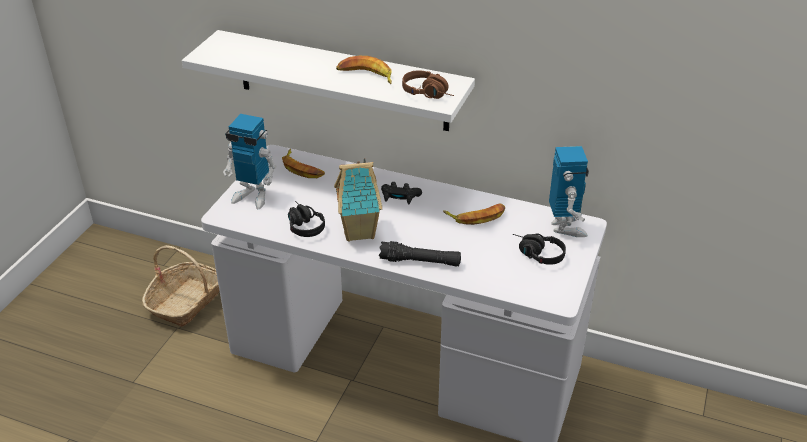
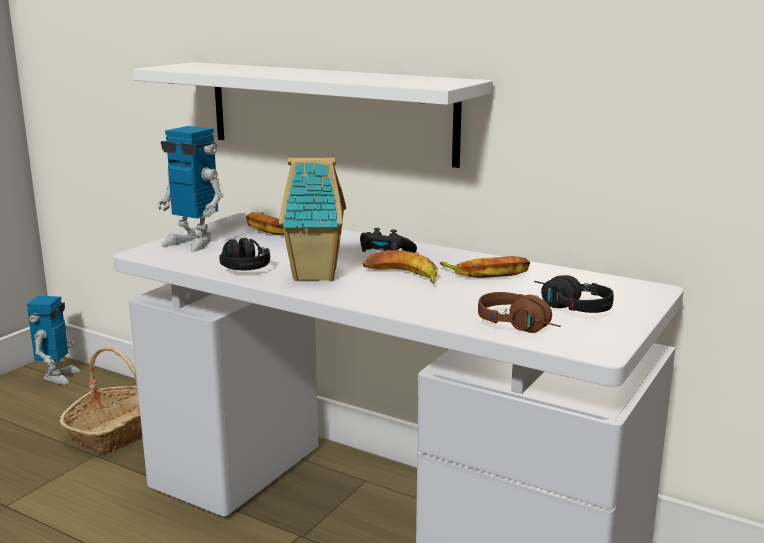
camera: 10 degrees right, 20 degrees down
(366, 75) = (349, 76): banana -> banana (402, 276)
(420, 261) = (389, 302): black flashlight -> none
(430, 94) = (426, 83): brown headphones -> brown headphones (521, 326)
(565, 226) = (619, 288): toy robot -> toy robot (58, 376)

